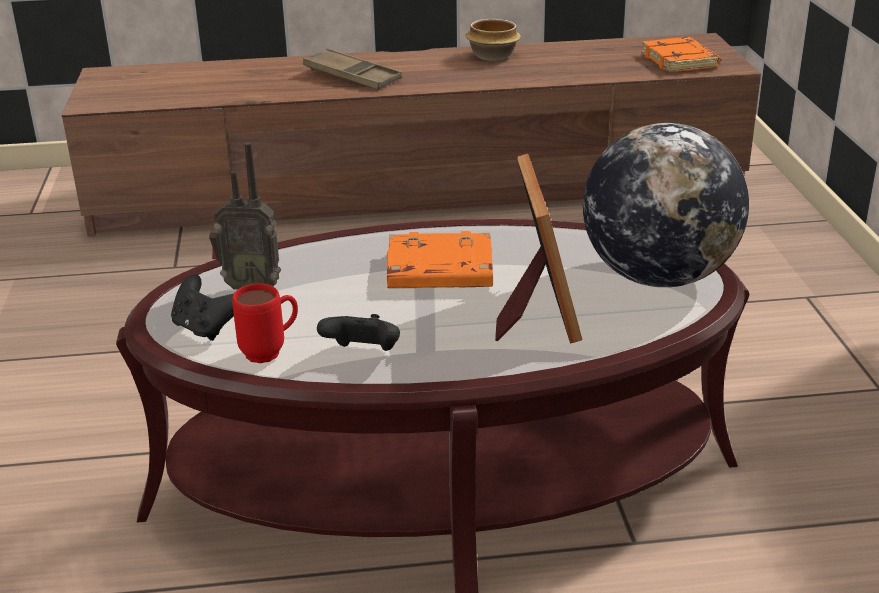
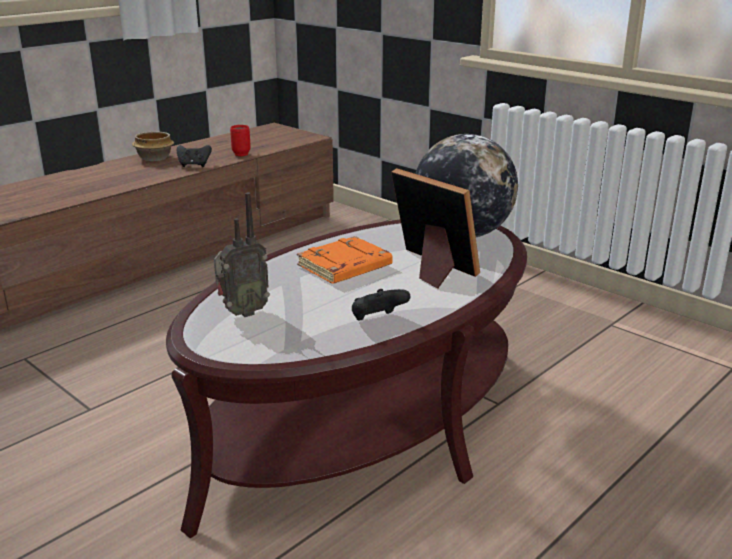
camera: 40 degrees left, 5 degrees down
(206, 328) = (254, 343): black game controller -> black game controller (194, 165)
(271, 352) = (321, 339): red mug -> red mug (243, 153)
(352, 77) = (70, 189): brown tray -> none
(680, 61) = (278, 139): orange book -> none

